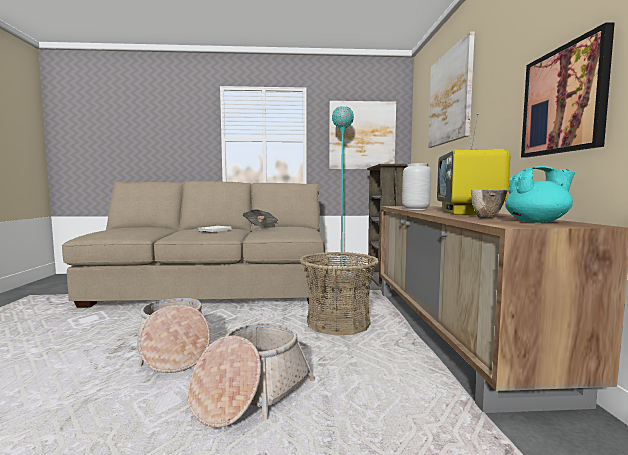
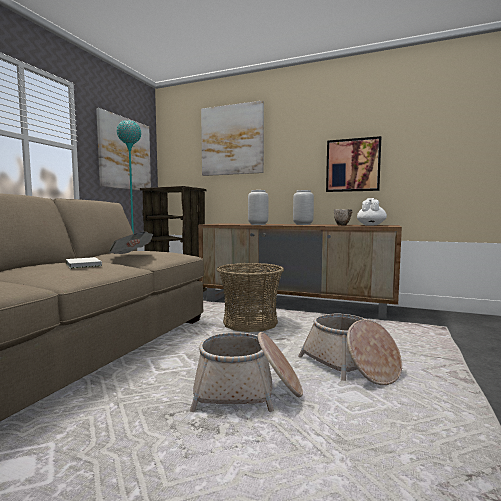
camera: 65 degrees left, 0 degrees up
(468, 213) = (303, 224): television -> grey vase
(537, 222) = (371, 225): turquoise teapot -> white teapot

